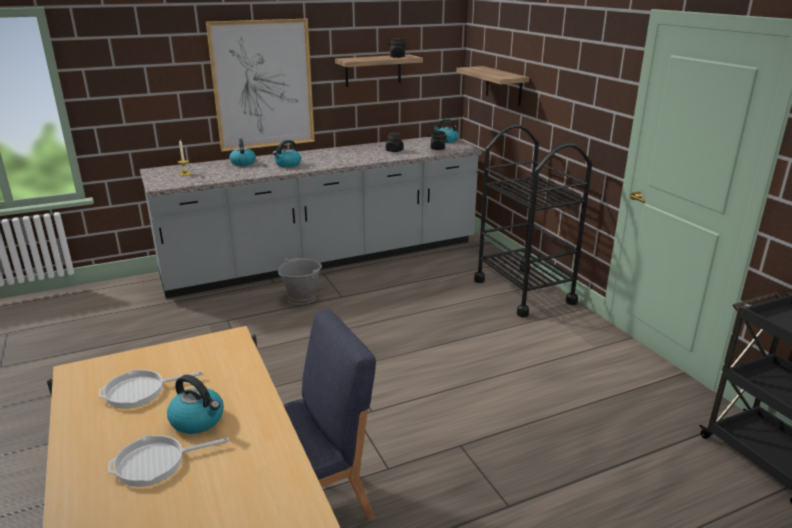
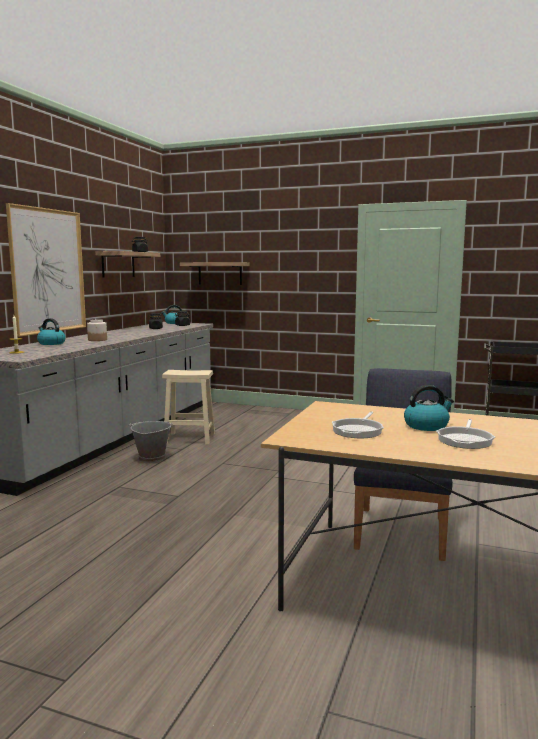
camera: 45 degrees left, 15 degrees down
(288, 164) = (97, 340): kettle -> jar
(372, 286) = (190, 438): none -> beige stool
(523, 291) = (291, 416): black cart -> none

